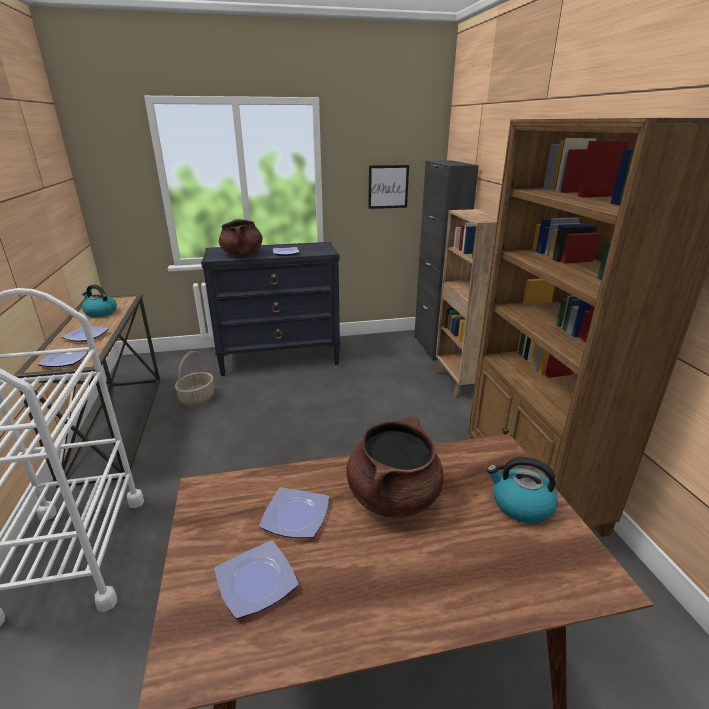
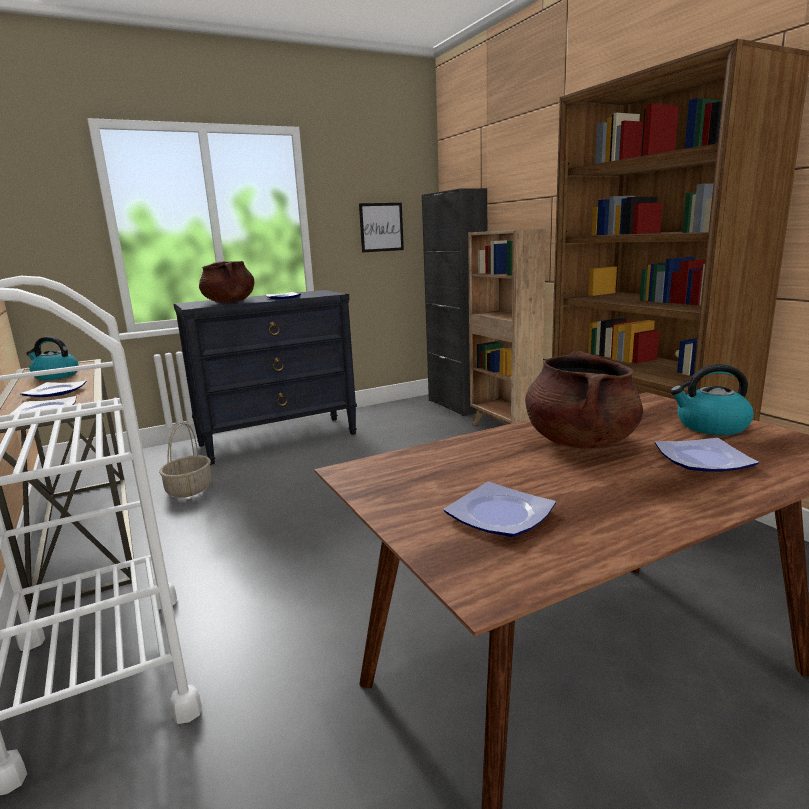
camera: 15 degrees left, 10 degrees down
(295, 515) = (488, 469): plate -> plate (700, 459)

